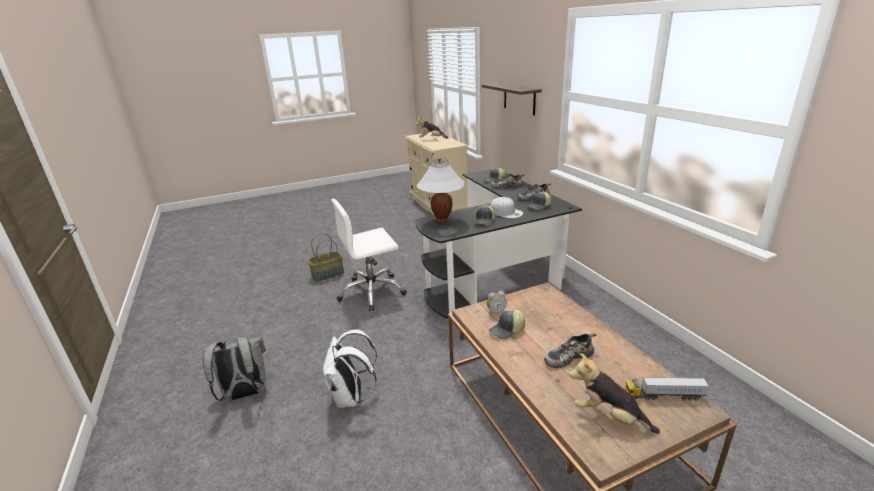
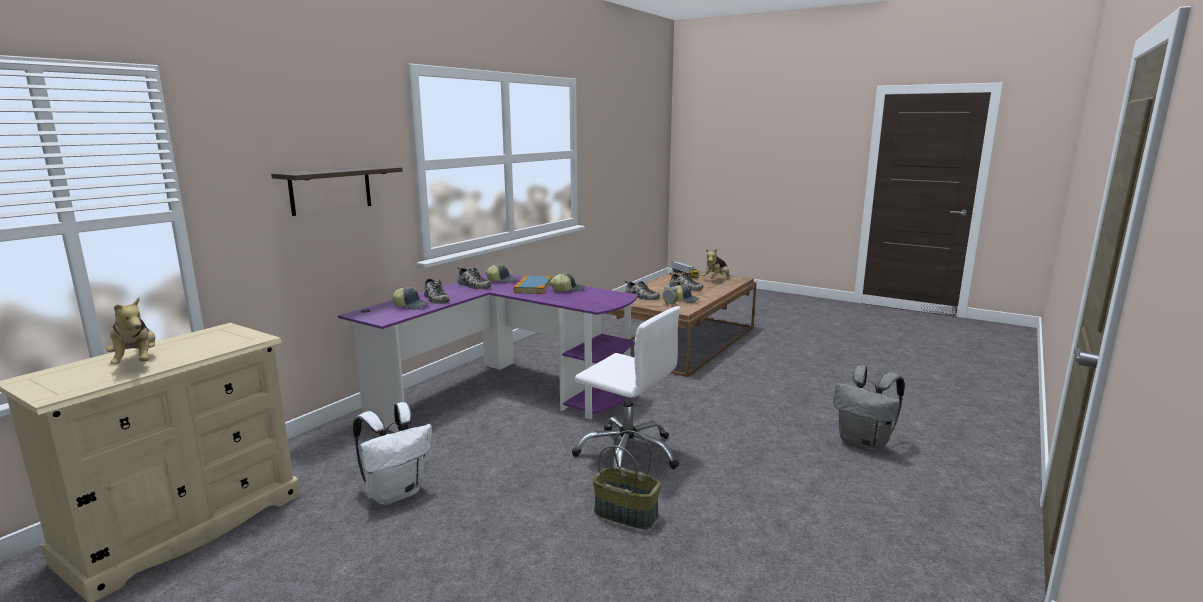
camera: 125 degrees left, 10 degrees down
(351, 398) = (778, 399): white backpack -> white backpack (396, 493)
(442, 221) = (588, 301): white table lamp -> none
(498, 274) = (504, 394): black desk -> purple desk
(506, 212) = (533, 287): white cap -> book
(545, 307) = (641, 297): none -> shoe
(609, 416) = (716, 279): plush toy -> plush toy turned 45 degrees clockwise

